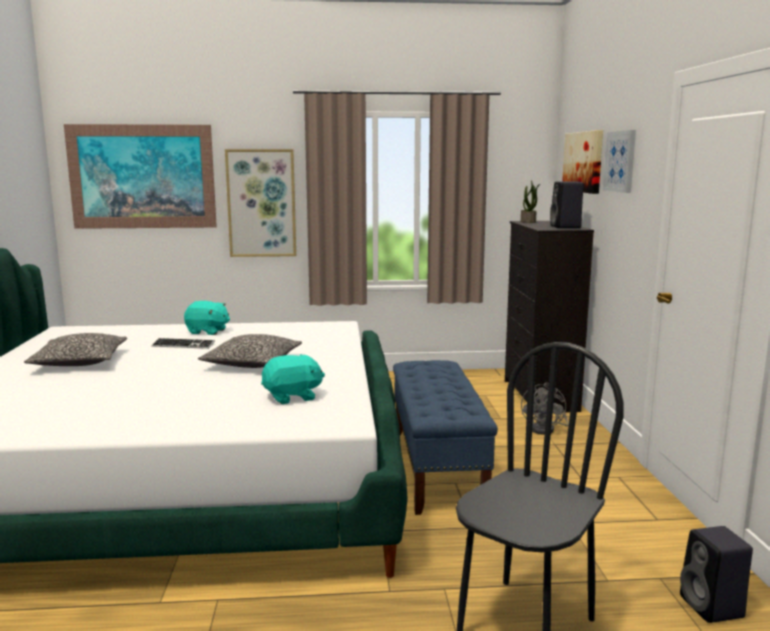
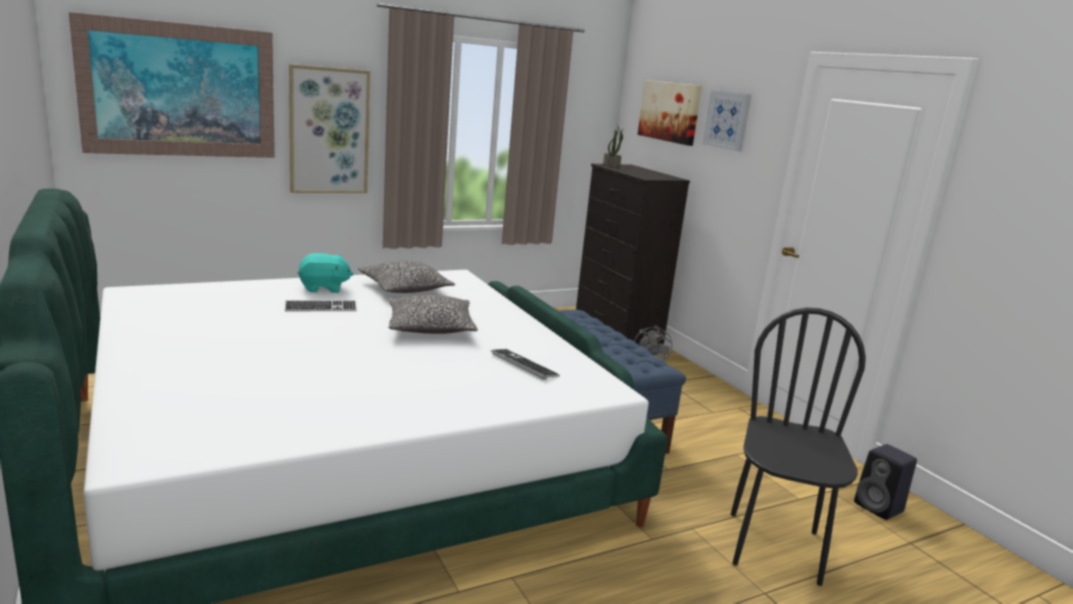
camera: 25 degrees left, 5 degrees up
(80, 362) = (225, 337): pillow -> pillow (405, 288)
(292, 397) = (524, 365): turquoise plush toy -> keyboard
(566, 227) = (660, 175): black speaker -> none

